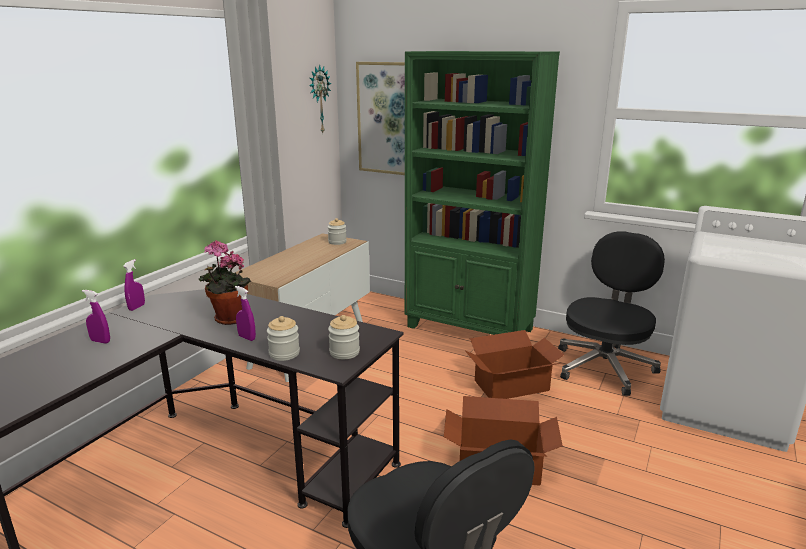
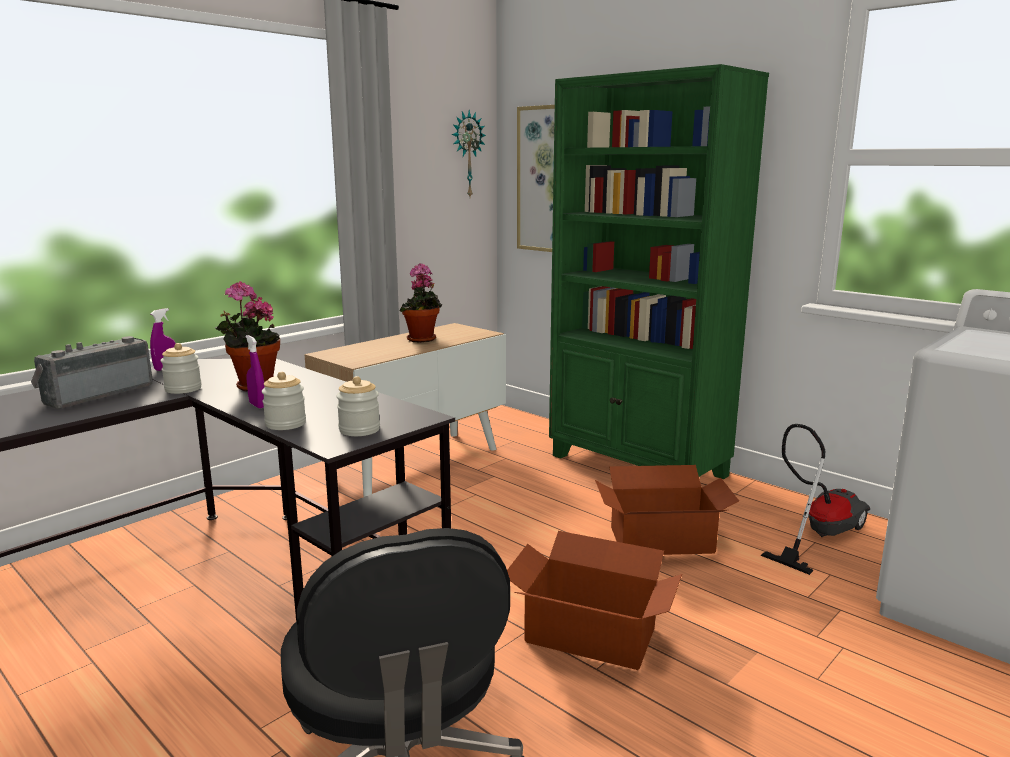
camera: 15 degrees right, 5 degrees down
(100, 341) = (97, 394): purple spray bottle -> radio
(310, 253) = (422, 340): none -> potted plant
(337, 242) = (465, 332): jar -> jar (183, 389)
(604, 366) = (817, 534): black office chair -> vacuum cleaner

